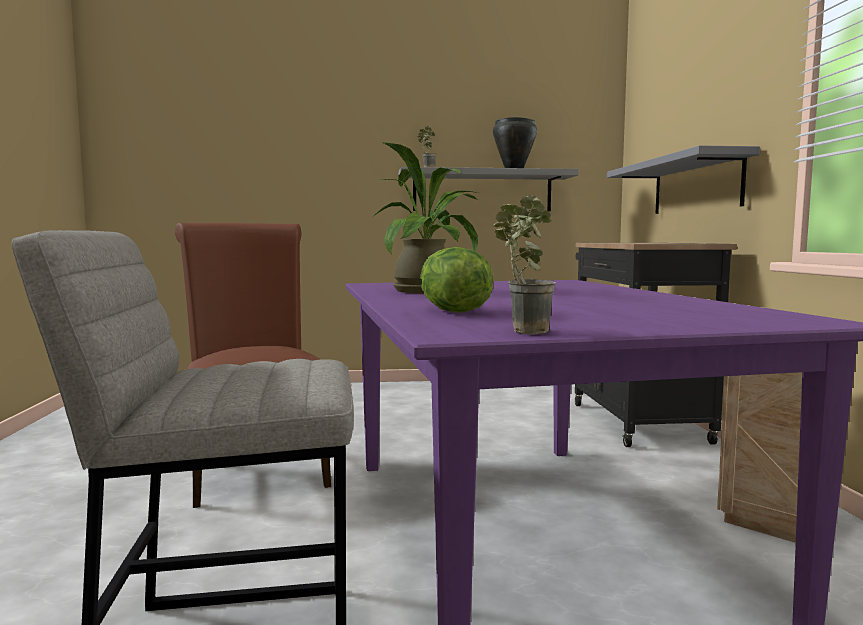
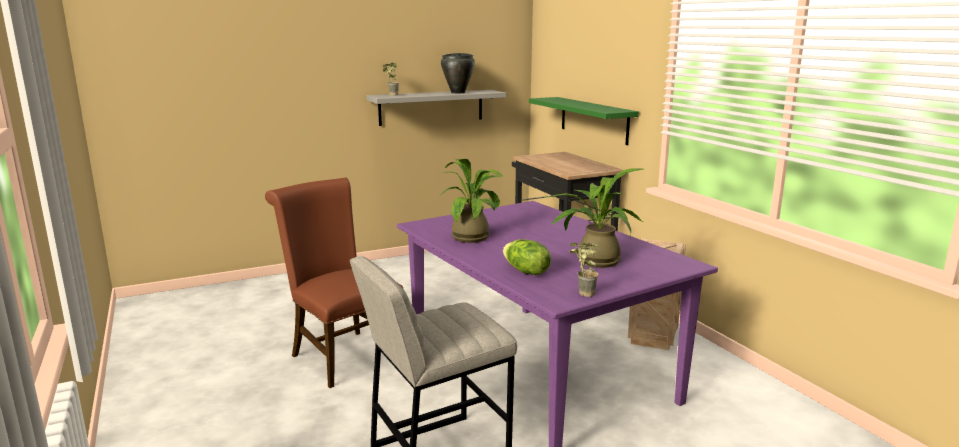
camera: 20 degrees left, 10 degrees up
(602, 310) = (593, 260): none -> potted plant
(695, 186) = (593, 120): grey shelf -> green shelf

